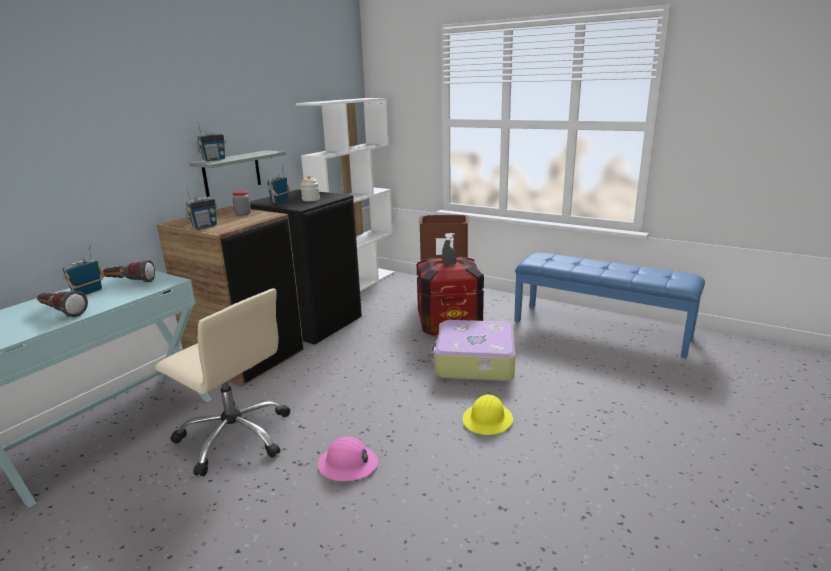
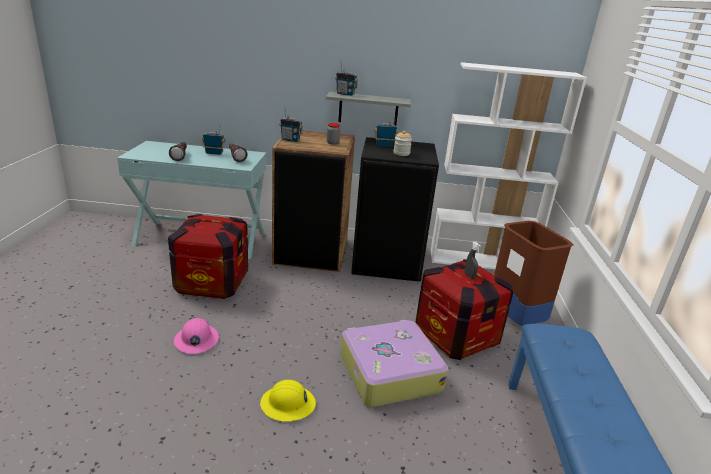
camera: 60 degrees right, 5 degrees up
(235, 437) = (212, 283): beige office chair -> crate

